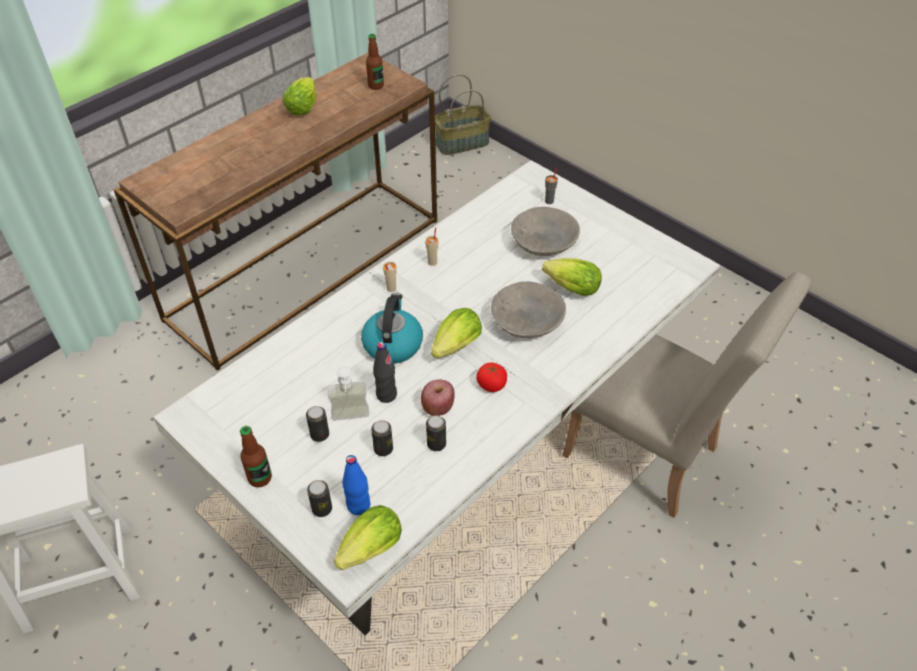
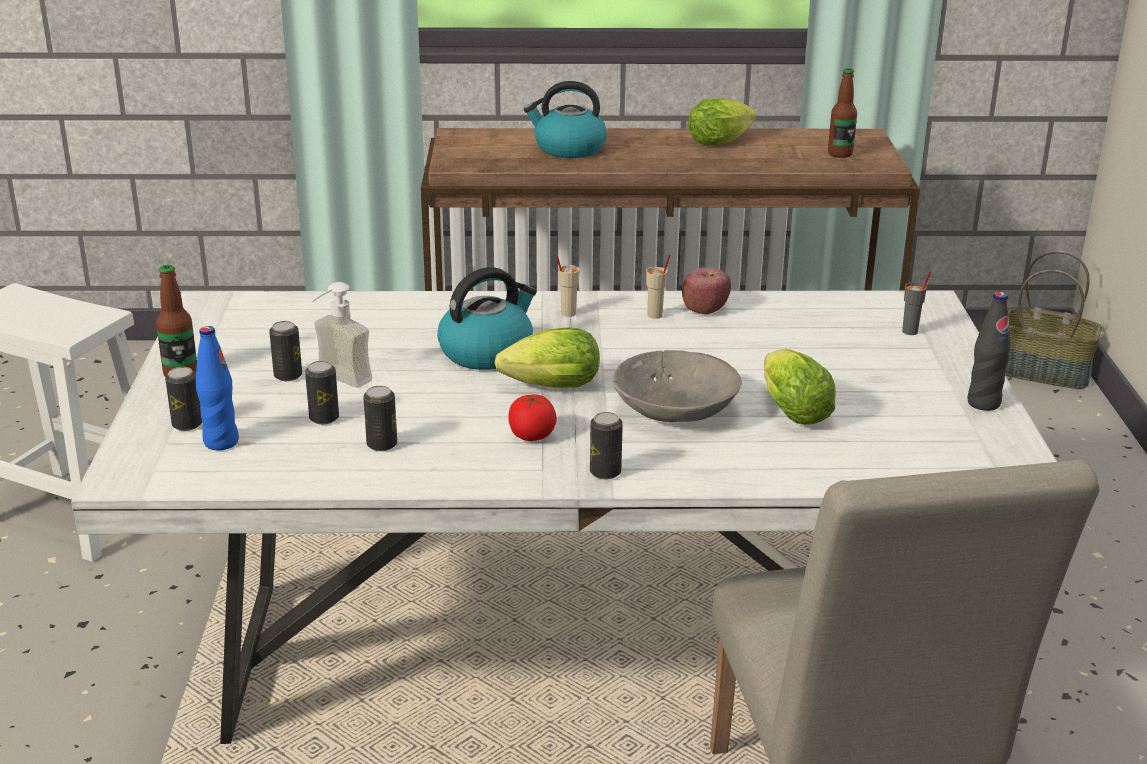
camera: 45 degrees right, 20 degrees down
(228, 158) = (568, 149): none -> kettle
(367, 552) = (163, 477): lettuce -> none
(386, 395) = (406, 383): black bottle -> black bottle (983, 403)
(438, 407) = (438, 420): apple -> apple (704, 310)
(544, 243) = (831, 361): grey bowl -> none
(551, 384) = (605, 472): none -> can

